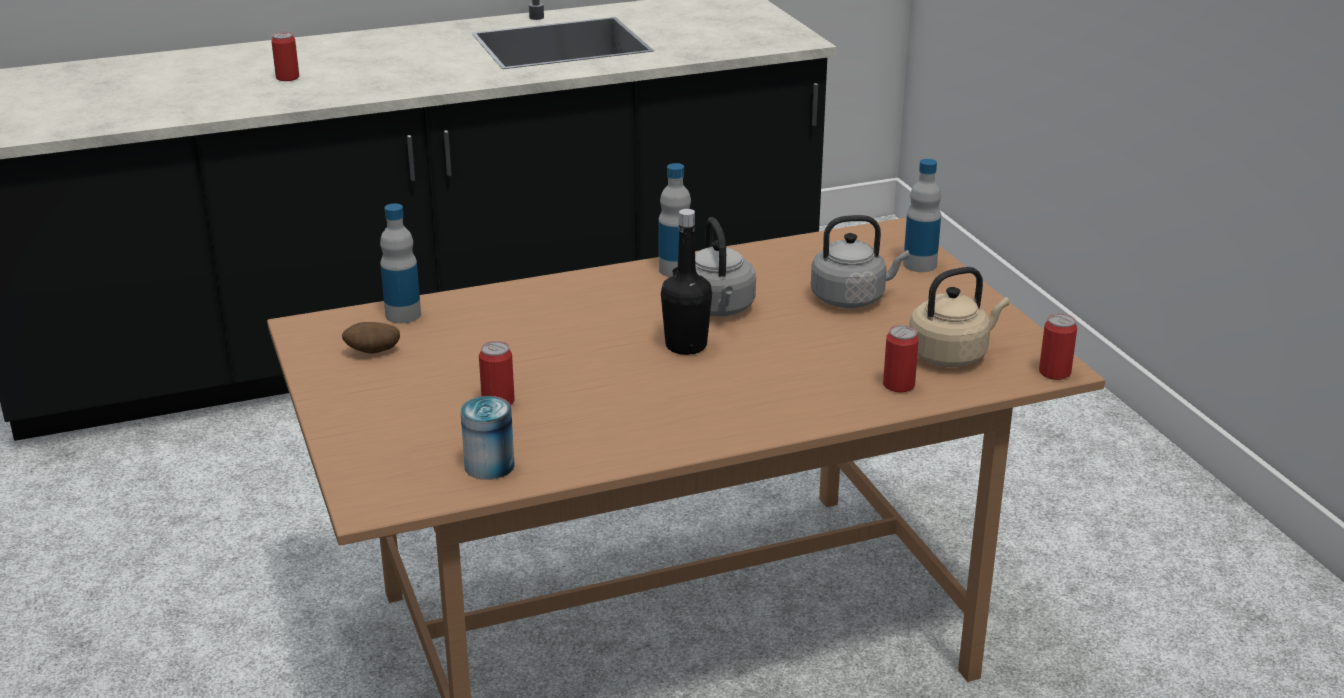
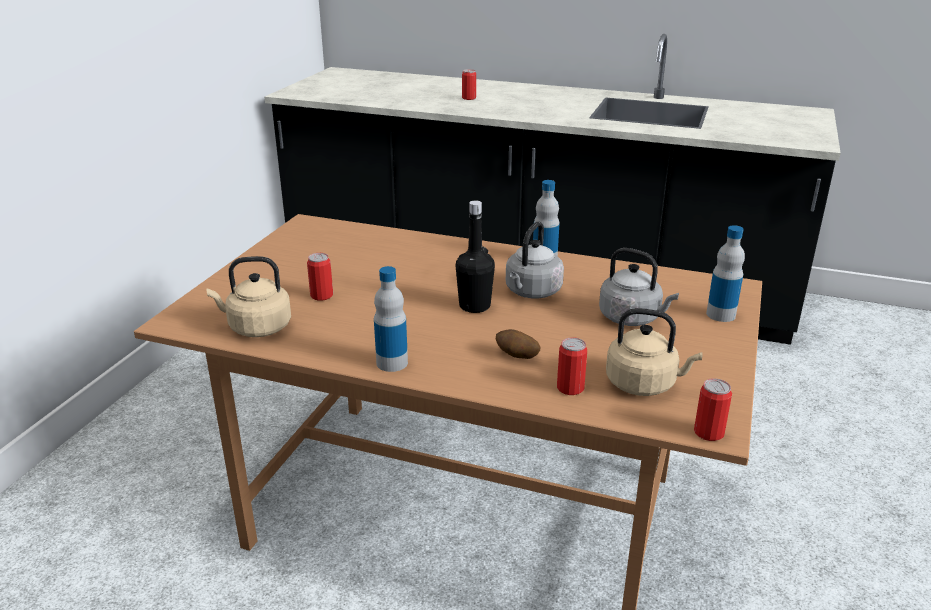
camera: 40 degrees right, 0 degrees up
(372, 352) = (311, 246): potato -> potato (517, 356)
(403, 315) = (358, 233): bottle -> bottle (392, 363)
(489, 466) = (256, 328): can -> beige kettle

